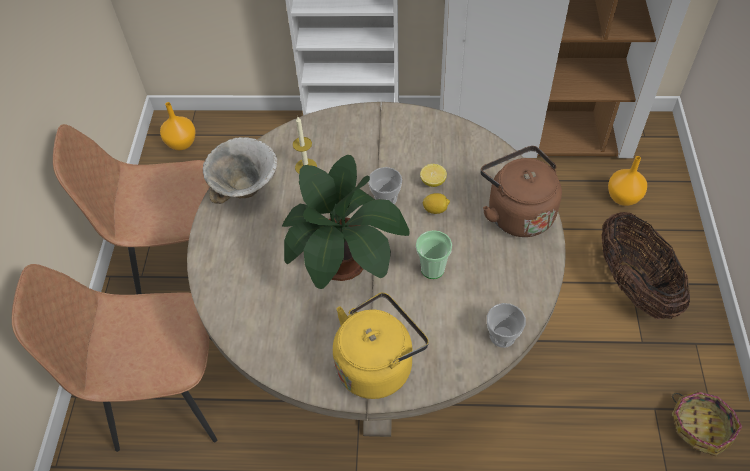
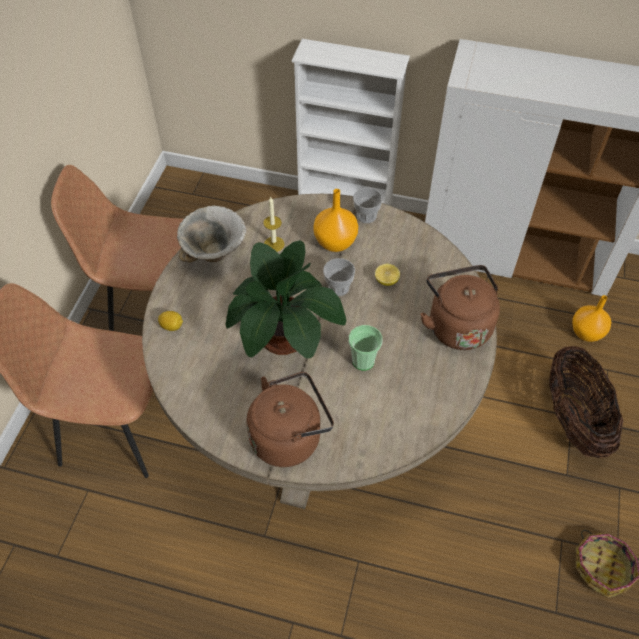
camera: 10 degrees right, 0 degrees up
(181, 143) = (183, 200): orange vase -> orange vase (334, 242)
(378, 364) = (289, 436): yellow kettle -> brown kettle
(435, 209) = (381, 307): lemon -> lemon (172, 326)
(502, 336) = (410, 436): cup -> cup (366, 216)

